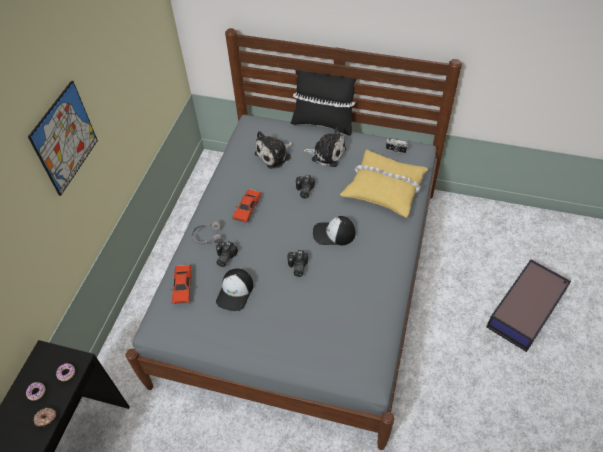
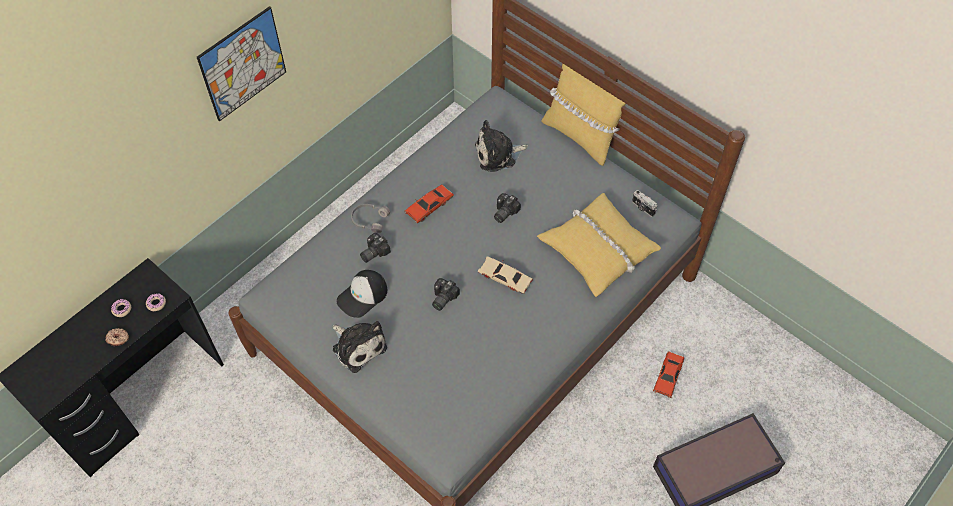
camera: 25 degrees right, 5 degrees up
(183, 287) = (314, 266): red toy car -> red toy car (668, 376)
(323, 123) = (580, 136): black pillow -> yellow pillow
(326, 153) = (558, 177): plush toy -> plush toy (358, 346)
(333, 234) = (505, 278): cap -> beige toy car

